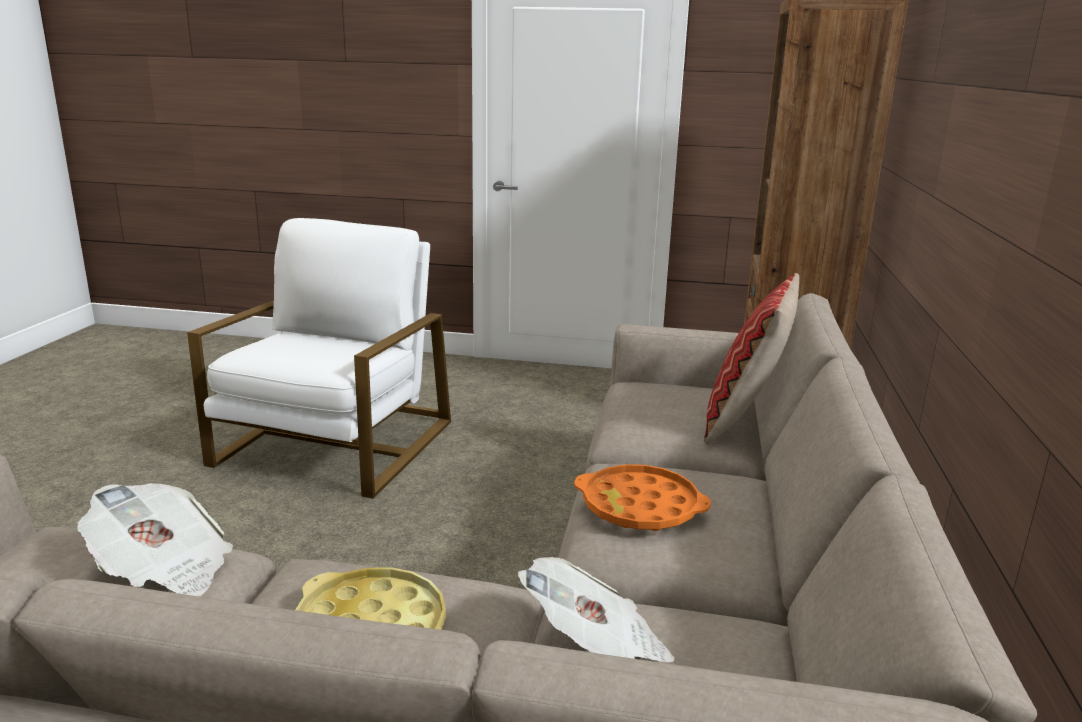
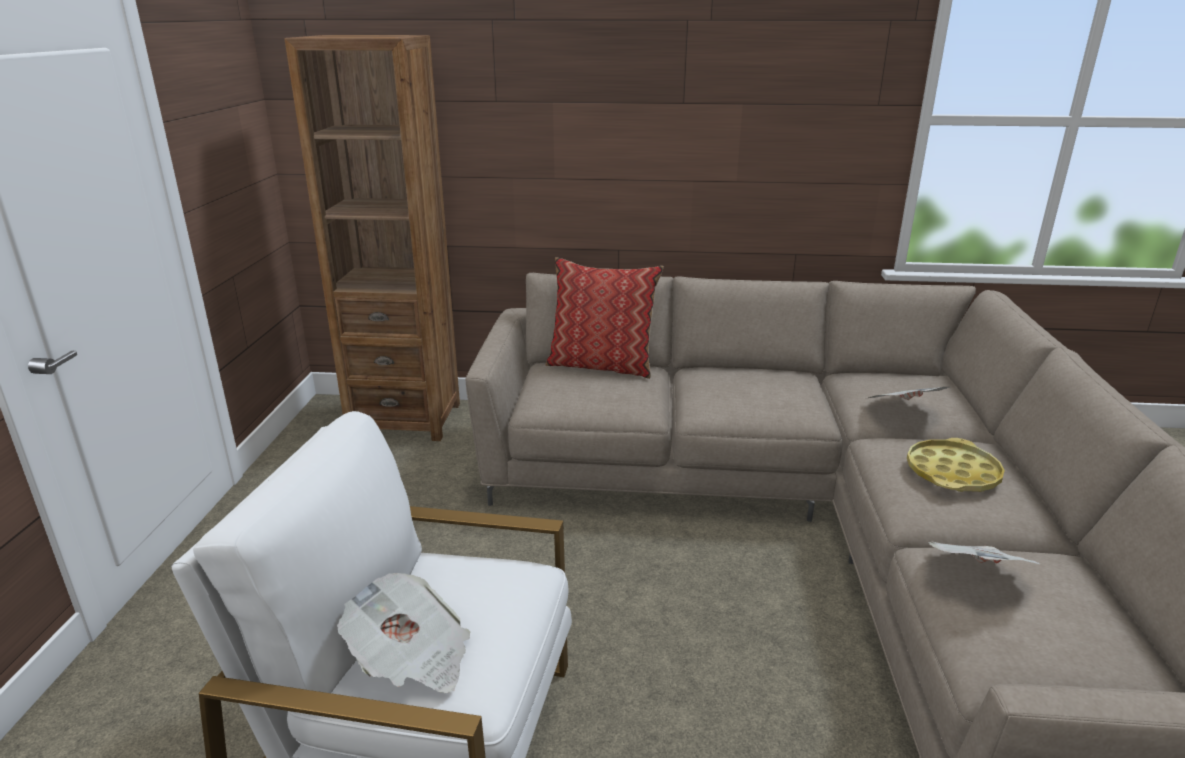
camera: 95 degrees left, 5 degrees up
(280, 337) = (411, 658): none -> newspaper
(640, 507) = (756, 399): orange tray -> none

